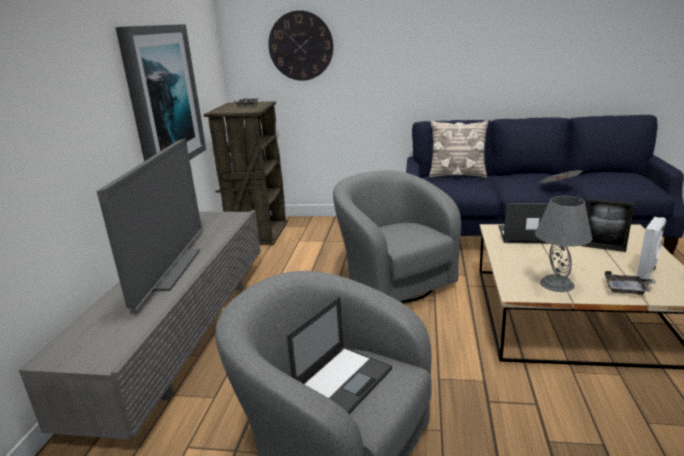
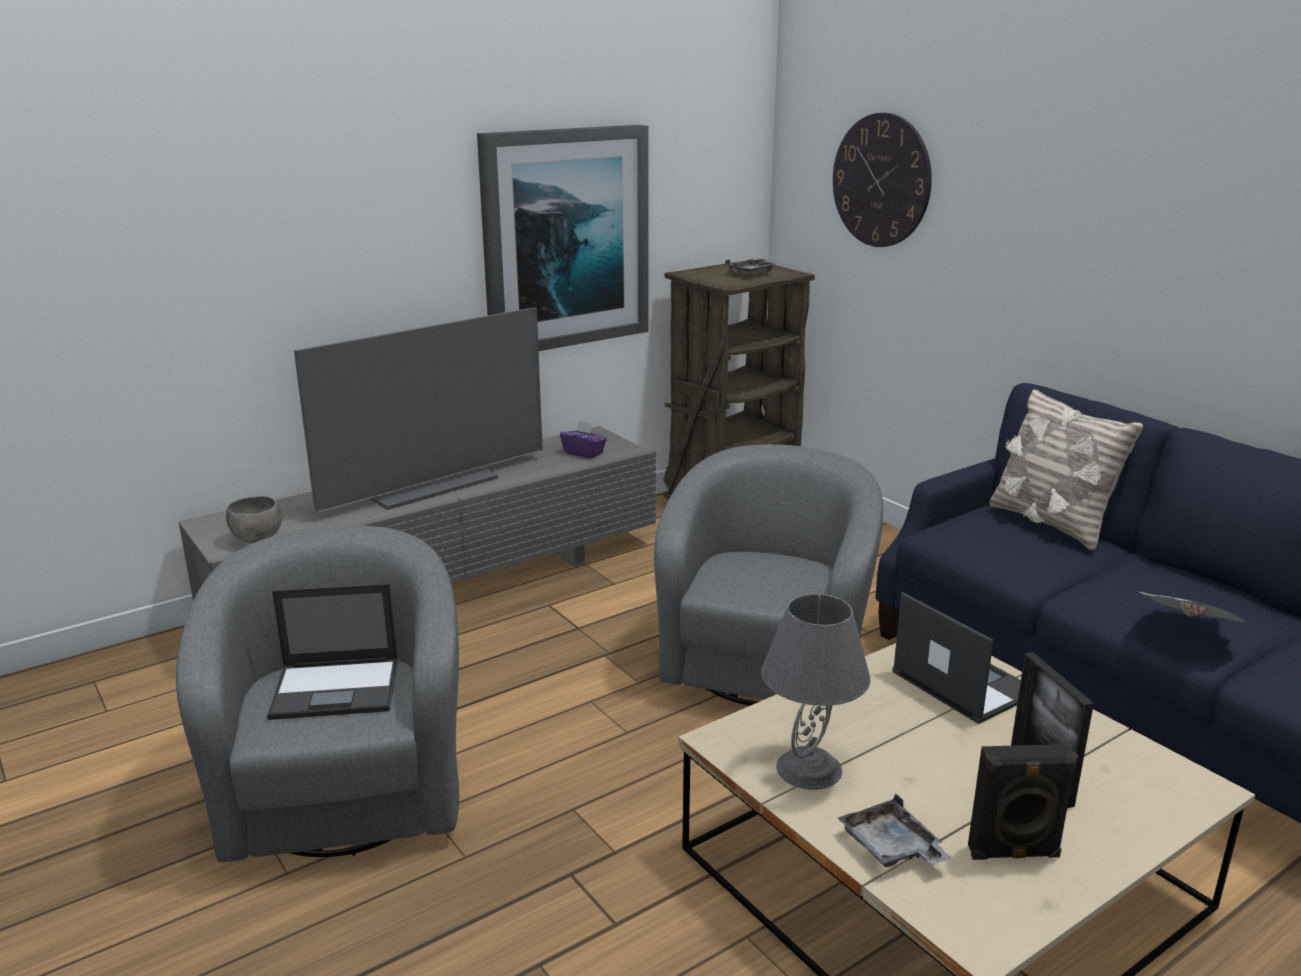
camera: 45 degrees right, 0 degrees up
(117, 345) = (258, 539): none -> grey bowl
(219, 224) = (584, 453): none -> purple tissue box
(647, 270) = (1014, 854): white speaker -> black speaker

